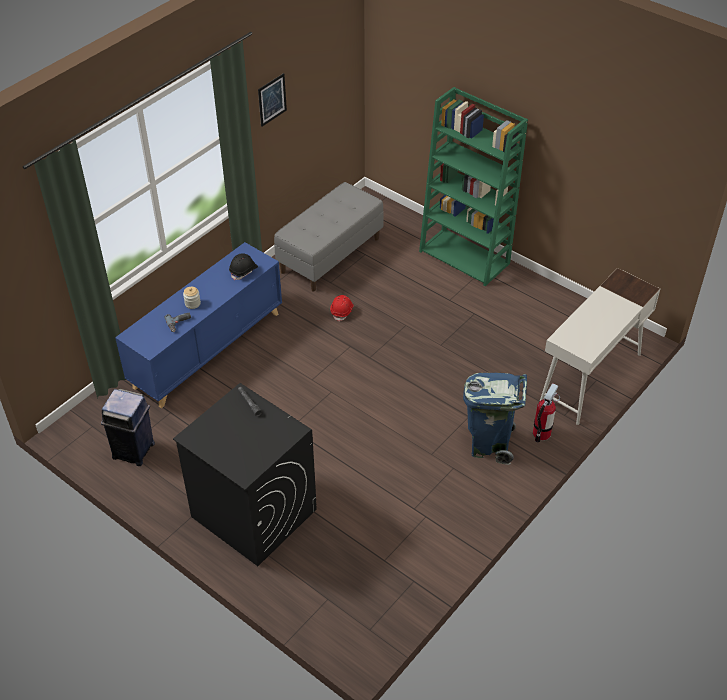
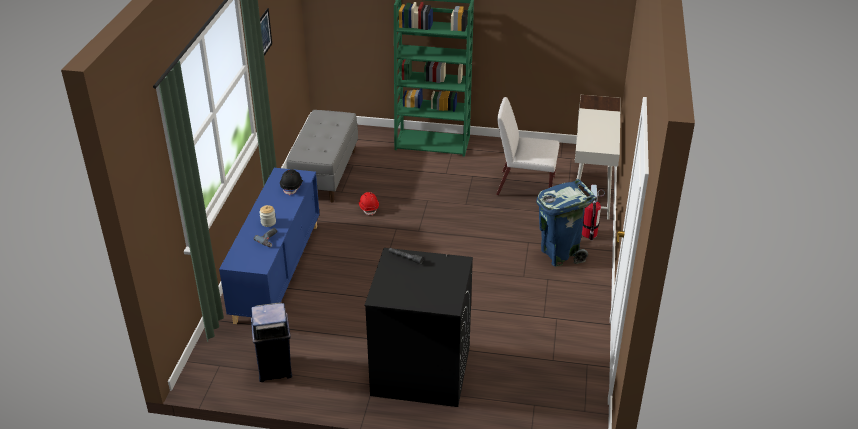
camera: 30 degrees left, 10 degrees down
(519, 347) = (524, 186): none -> white chair

